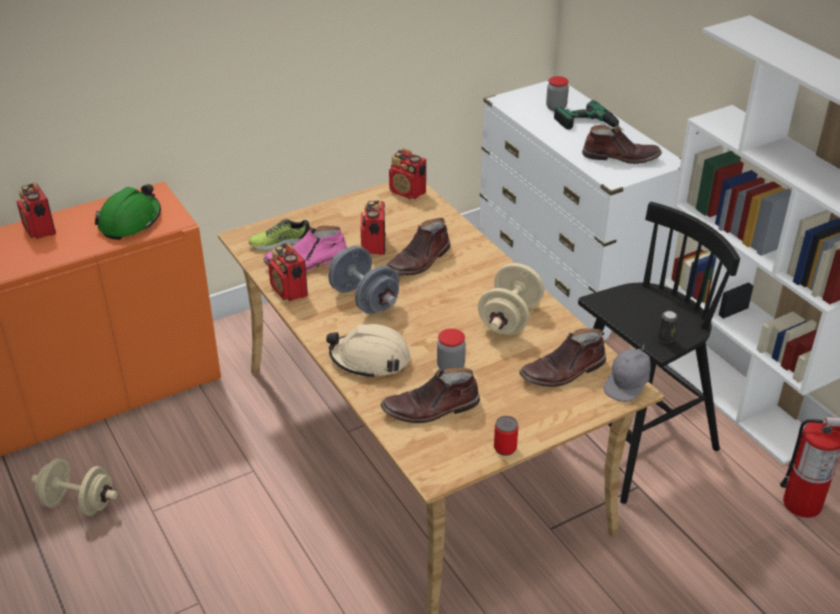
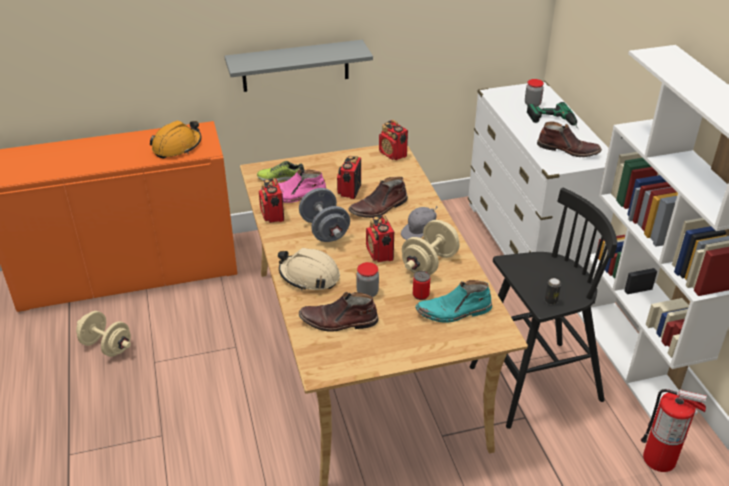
camera: 15 degrees right, 0 degrees up
(39, 230) = (113, 143): radio -> radio (380, 254)
(130, 221) = (177, 146): green hard hat -> orange hard hat
(263, 96) = (295, 66): none -> grey shelf
(505, 448) = (382, 362): can -> can (420, 295)
(563, 372) = (454, 312): brown boot -> turquoise boot
(628, 385) = (501, 332): grey cap -> grey cap (419, 232)

